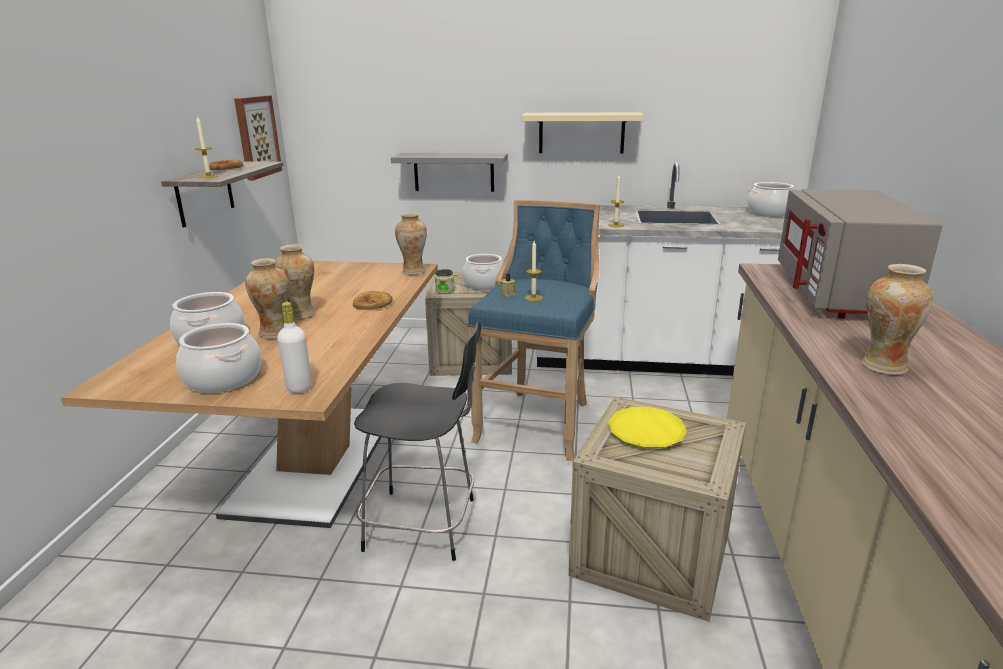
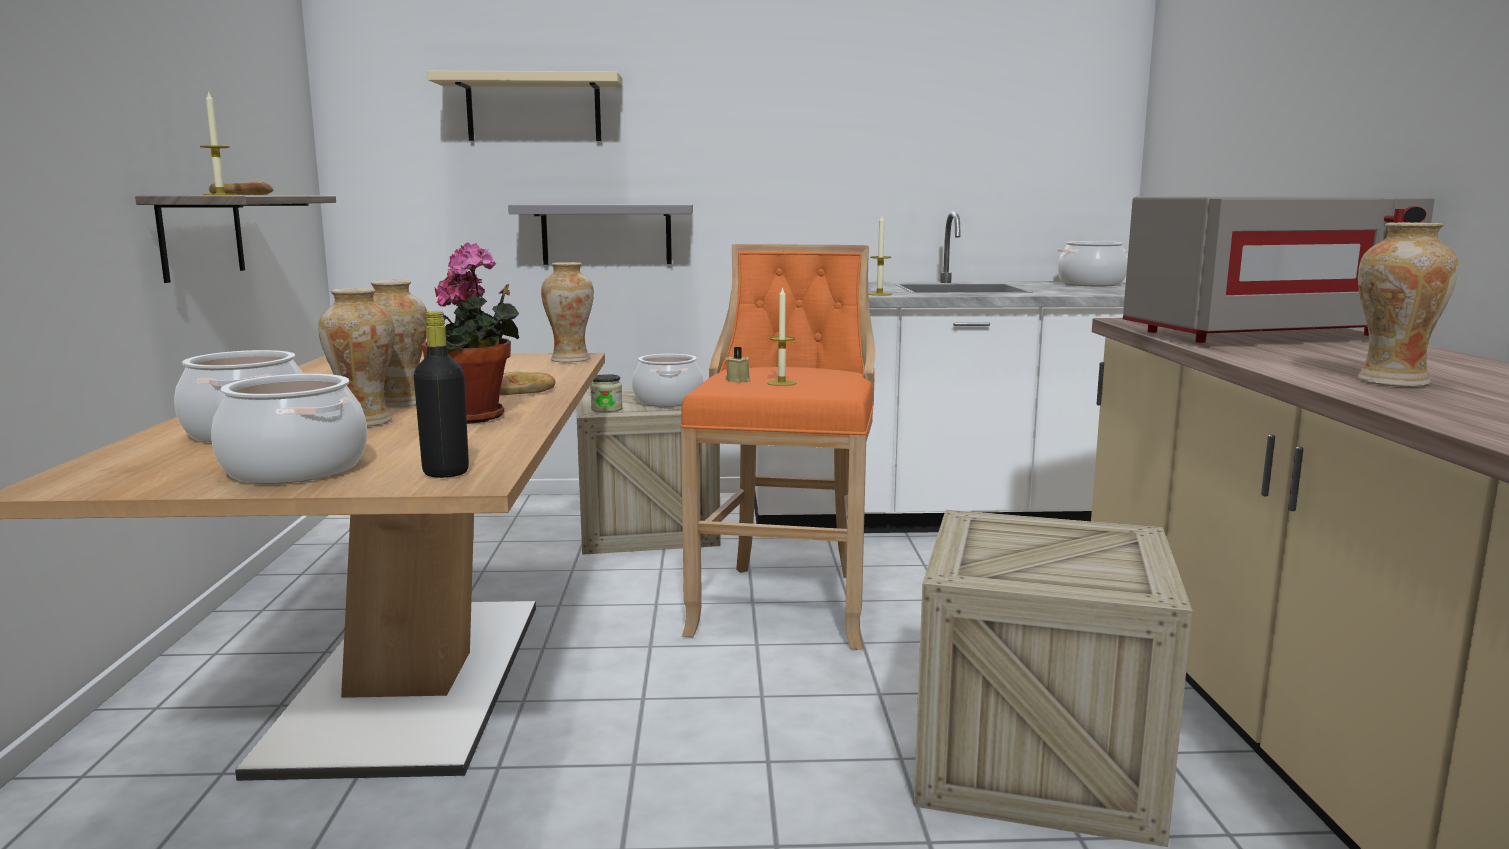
camera: 10 degrees left, 10 degrees down
(256, 137) = (282, 166): picture -> none
(299, 388) = (446, 472): white bottle -> black bottle
(336, 332) = (476, 418): none -> potted plant
(425, 525) = (638, 756): black chair -> none
(538, 421) = (785, 603): blue stool -> orange stool
(581, 133) = (806, 172): beige shelf -> beige shelf (534, 109)
(646, 432) = (1020, 545): yellow plate -> none
(840, 294) = (1262, 335): grey microwave -> grey microwave turned 105 degrees counterclockwise

